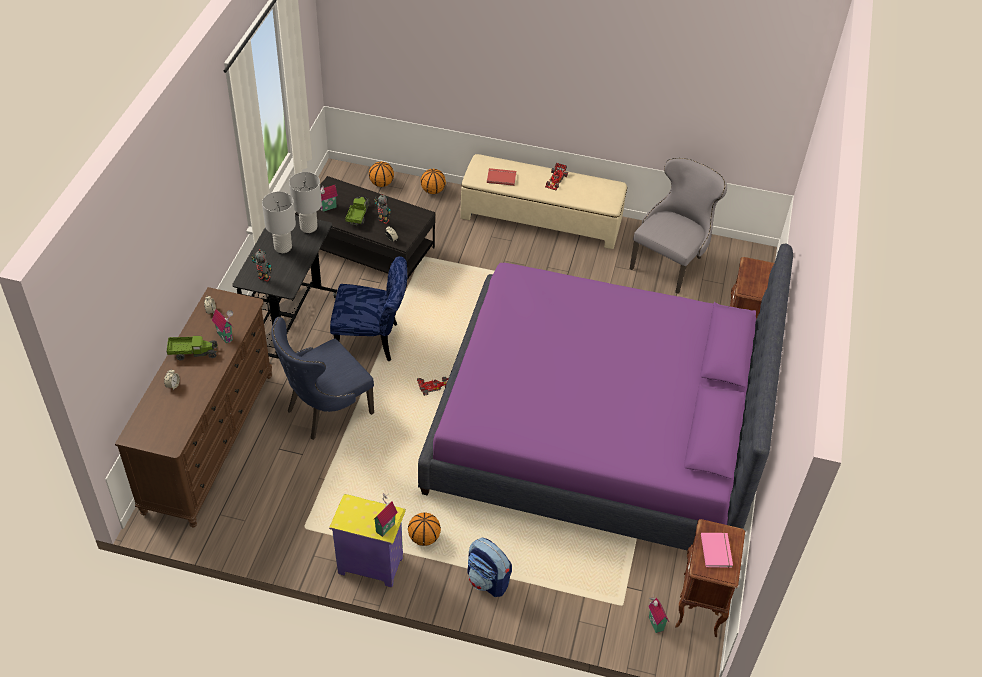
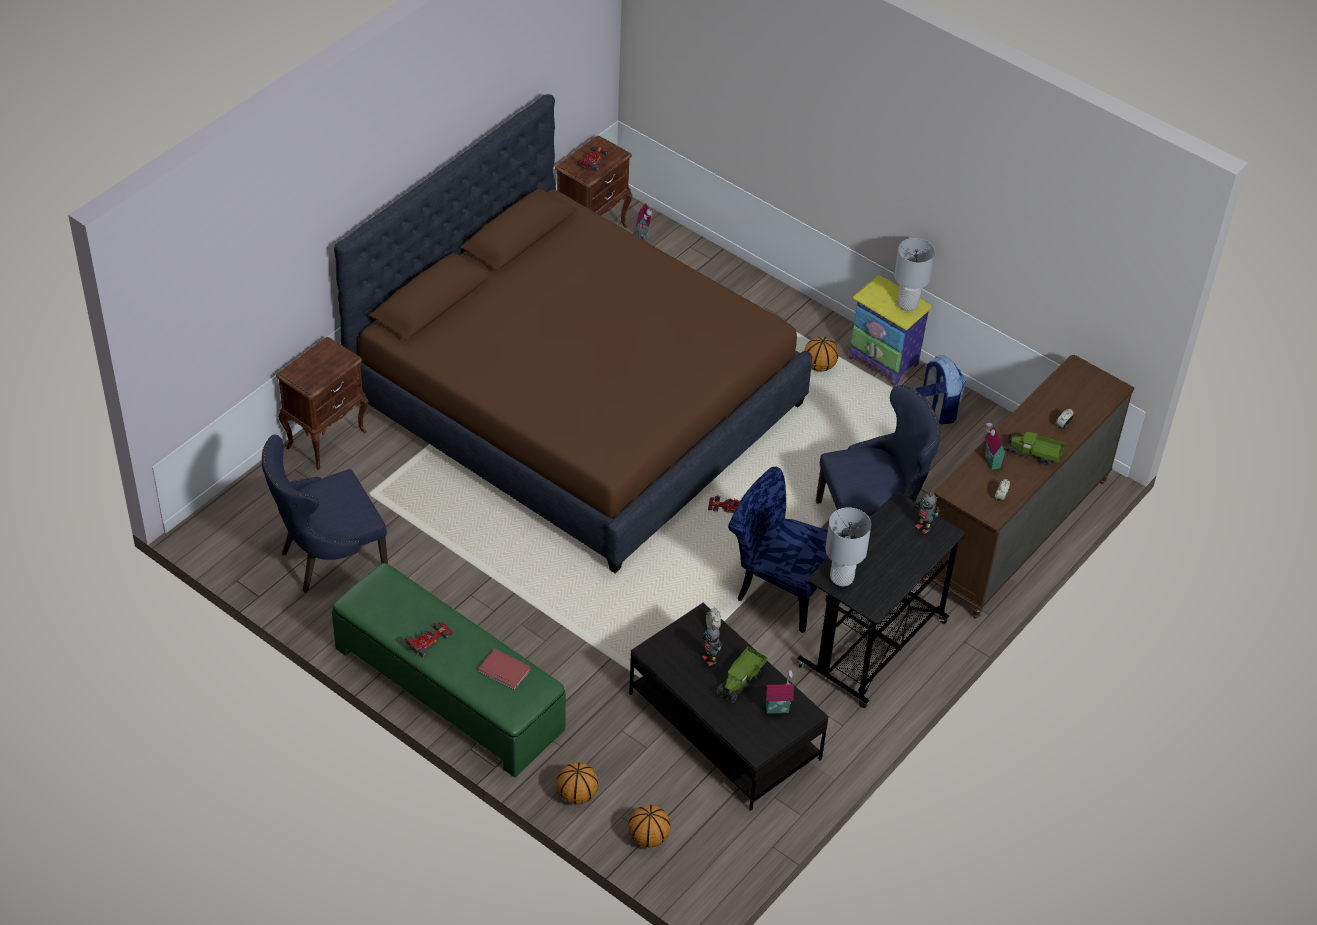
camera: 155 degrees left, 0 degrees up
(283, 249) = (885, 560): grey table lamp -> grey table lamp (907, 305)
(384, 527) = (880, 286): toy house -> none
(488, 580) = (776, 313): backpack -> backpack (937, 409)
(542, 218) = (447, 688): beige bench -> green bench
(597, 429) = (576, 401): purple bed -> brown bed
(670, 263) = (328, 559): grey chair -> blue chair
(717, 550) = (593, 159): pink book -> toy car

